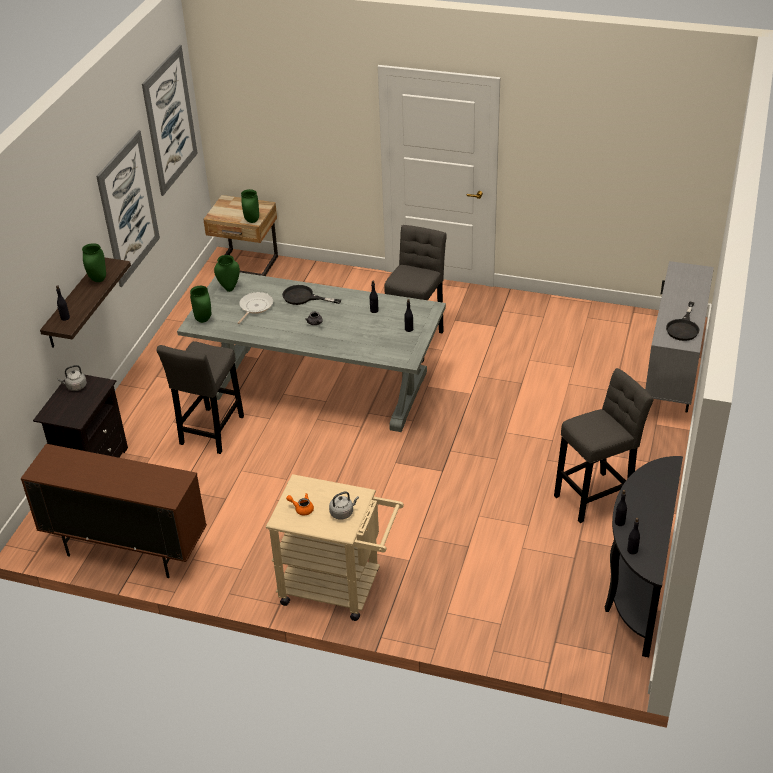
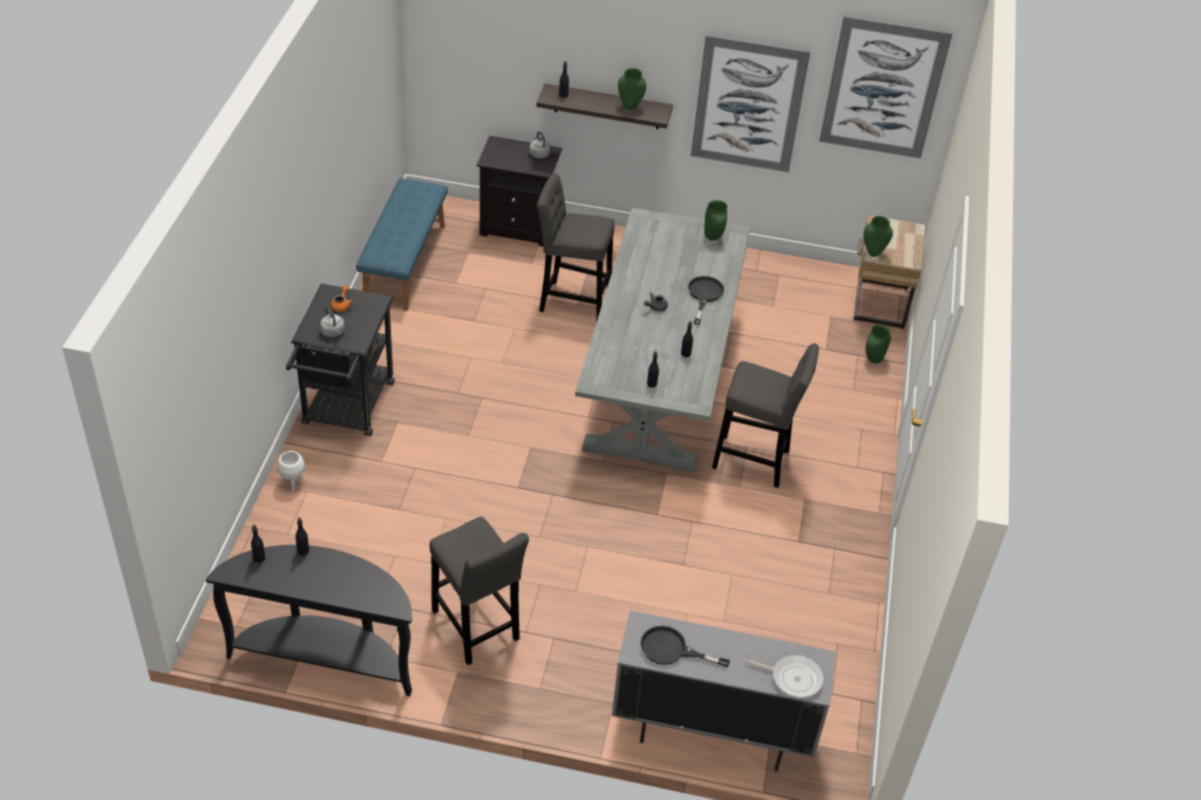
camera: 80 degrees right, 5 degrees up
(127, 550) = (404, 263): brown cabinet -> blue bench
(203, 320) = (652, 223): green vase -> green vase (873, 359)
(255, 307) = (680, 259): frying pan -> frying pan (793, 678)
(339, 588) = (346, 409): beige cart -> black cart
(436, 623) = (293, 483): none -> white planter

